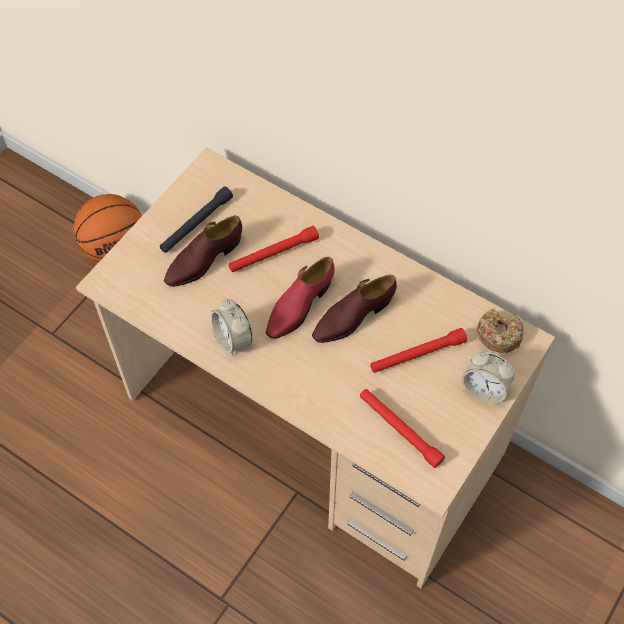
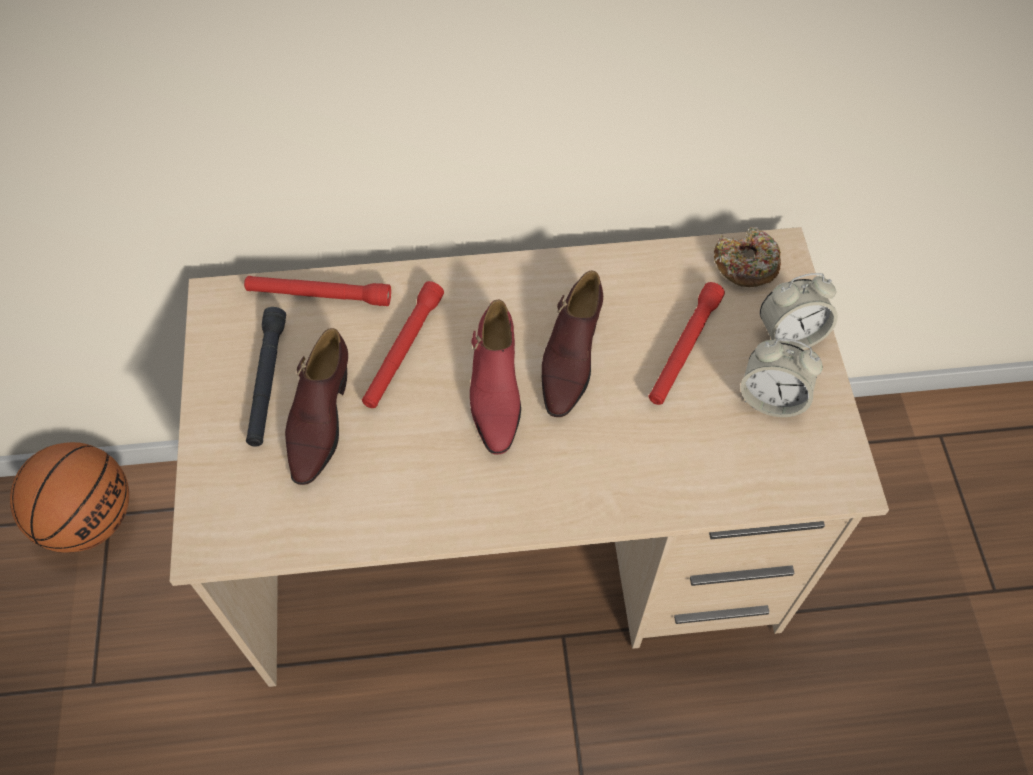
camera: 40 degrees left, 0 degrees up
(233, 339) = (453, 491): alarm clock -> alarm clock (771, 398)
(399, 429) = (750, 449): red flashlight -> red flashlight (319, 295)

